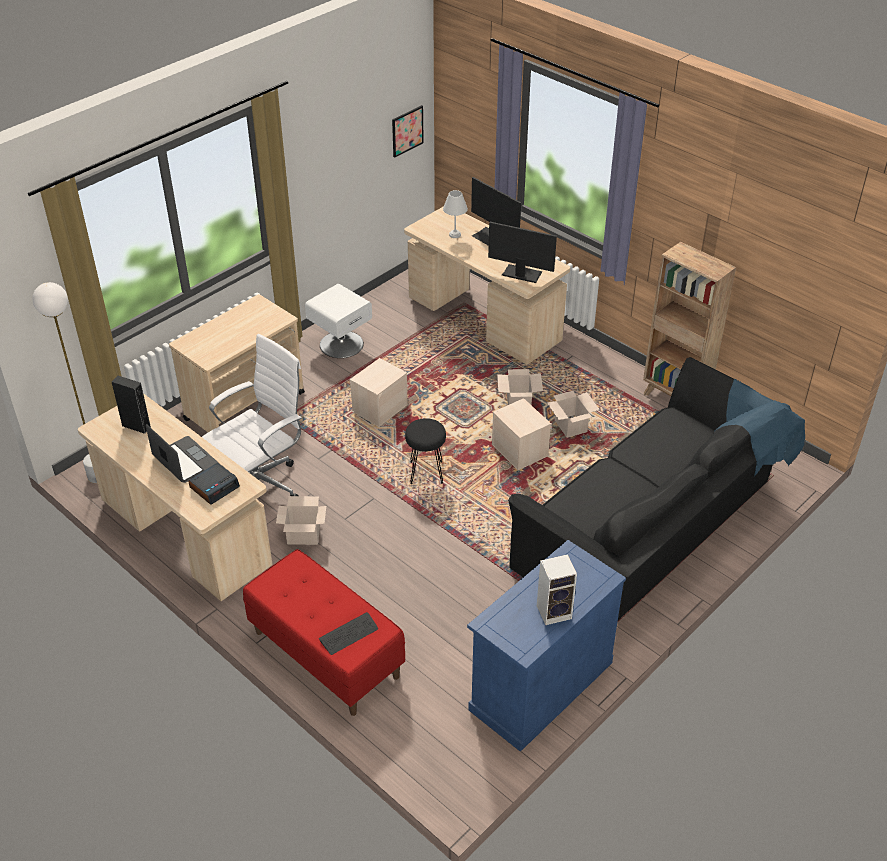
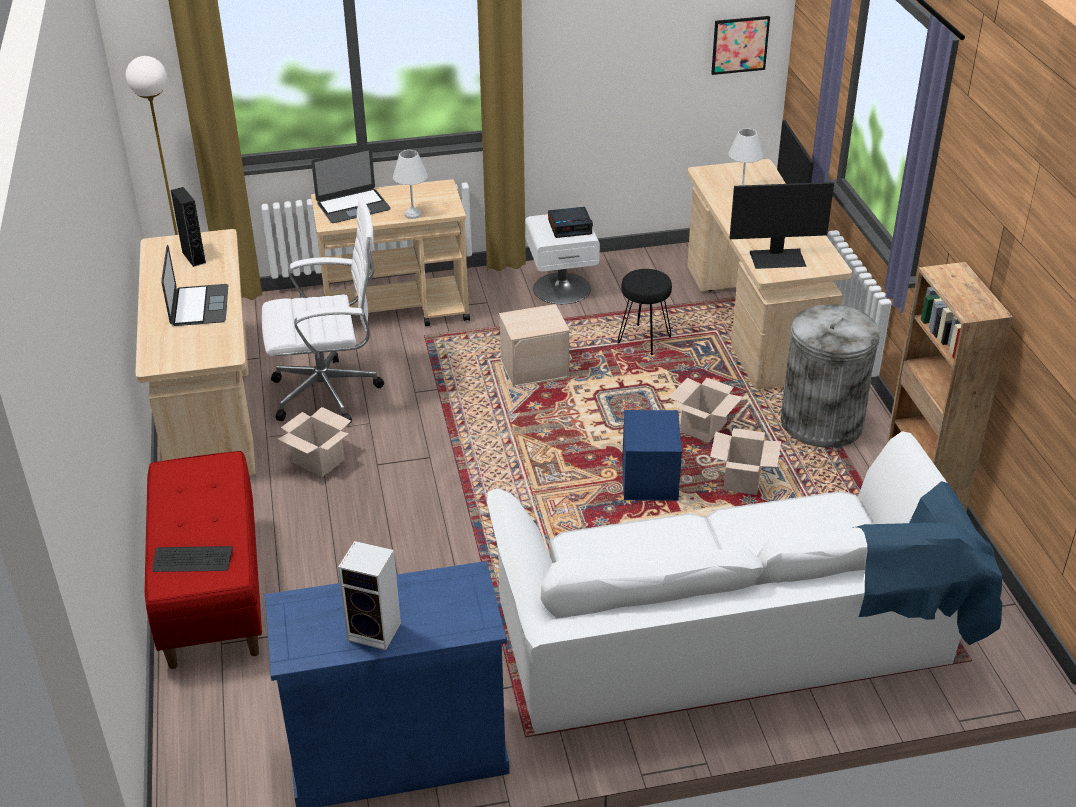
camera: 35 degrees right, 5 degrees down
(211, 341) = (353, 206): none -> laptop
(214, 487) = (196, 342): alarm clock -> alarm clock (570, 227)
(260, 331) = (412, 214): none -> white table lamp
(425, 473) = (514, 456): black stool -> black stool (643, 340)
(520, 451) = (650, 480): beige storage box -> blue storage box
(521, 274) = (778, 258): monitor -> monitor turned 120 degrees clockwise
(580, 370) = (822, 423): none -> grey trash can
(652, 527) = (728, 643): black sofa -> white sofa

